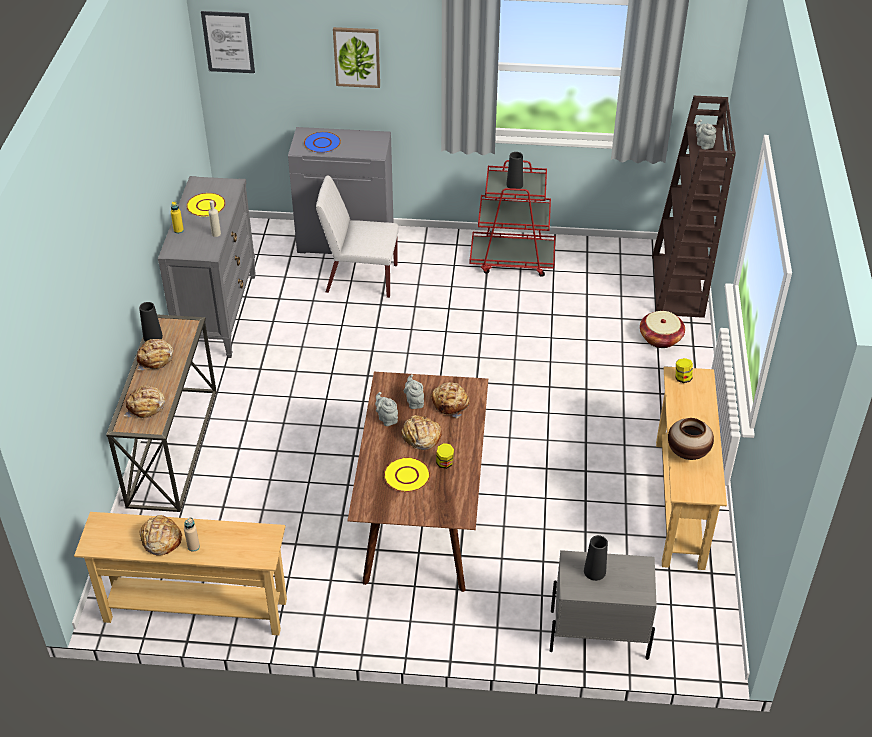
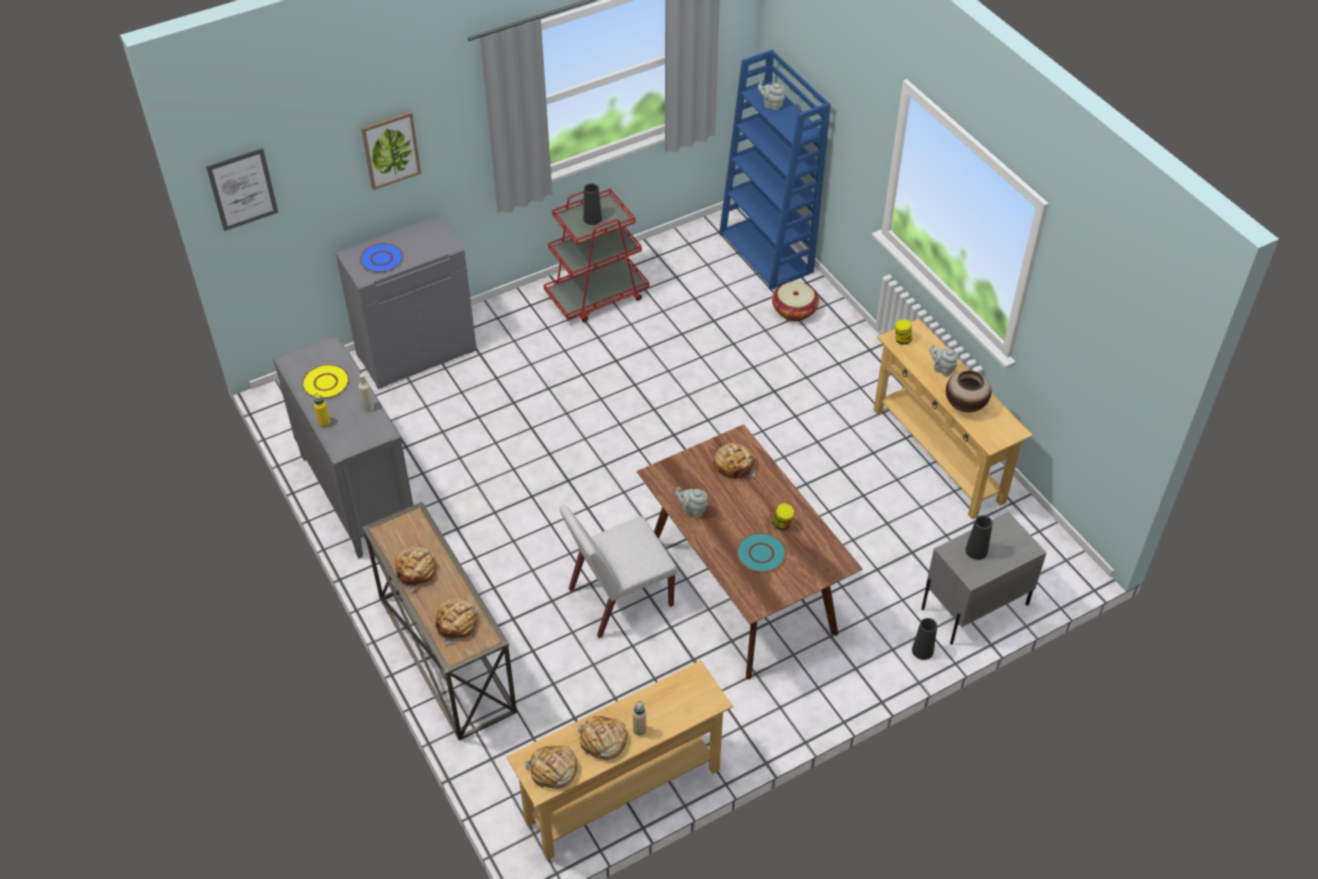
camera: 35 degrees left, 5 degrees up
(153, 337) = (389, 549): black vase -> black vase (922, 650)
(360, 278) = (469, 385): white chair -> white chair (619, 598)
(406, 476) = (761, 554): yellow plate -> turquoise plate
(414, 402) = (701, 480): grey teapot -> grey teapot (942, 369)
(421, 437) = (739, 511): bread -> bread (553, 771)
(678, 287) = (767, 253): brown bookcase -> blue bookcase

